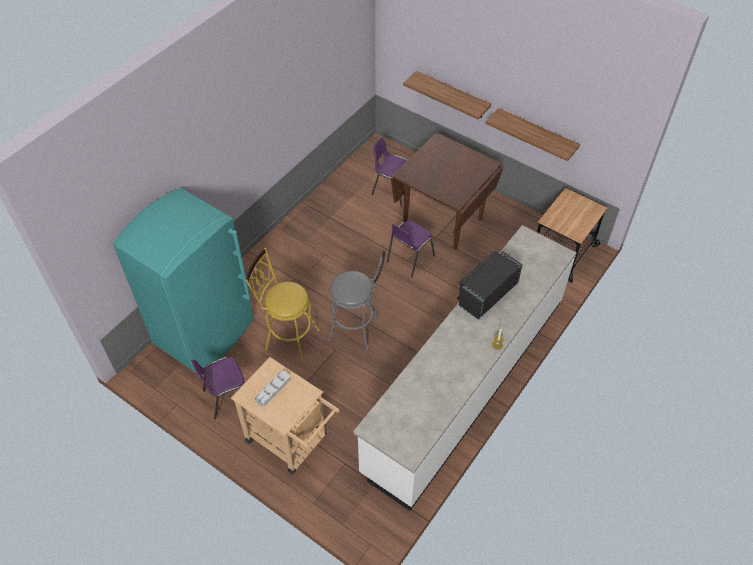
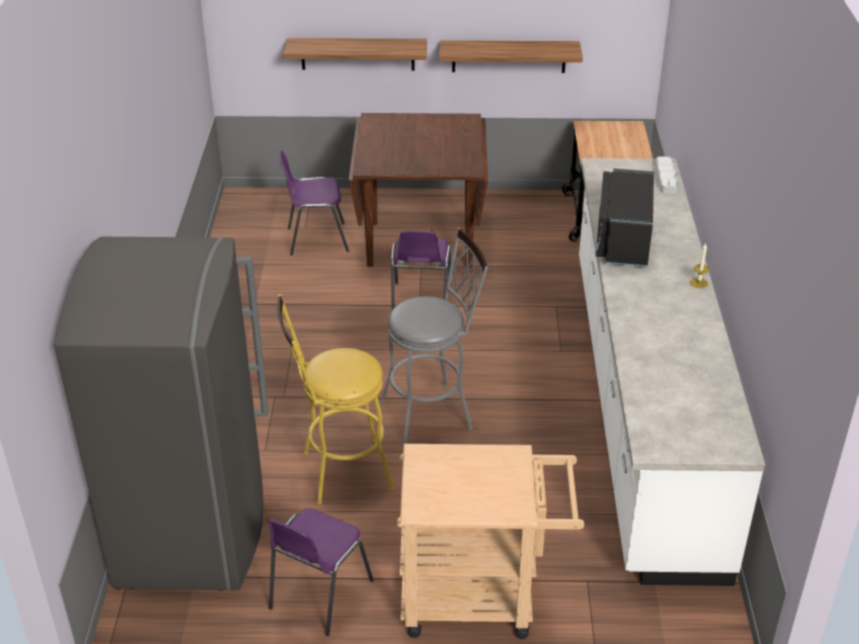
camera: 35 degrees left, 15 degrees down
(205, 332) = (194, 529): turquoise fridge -> grey fridge
(273, 390) = (456, 479): grey tray -> grey tray (666, 178)

